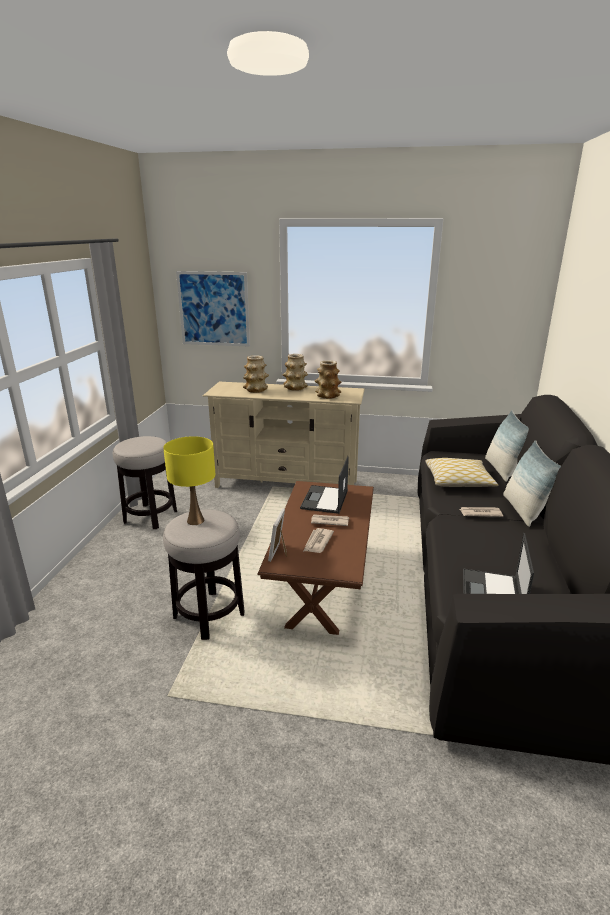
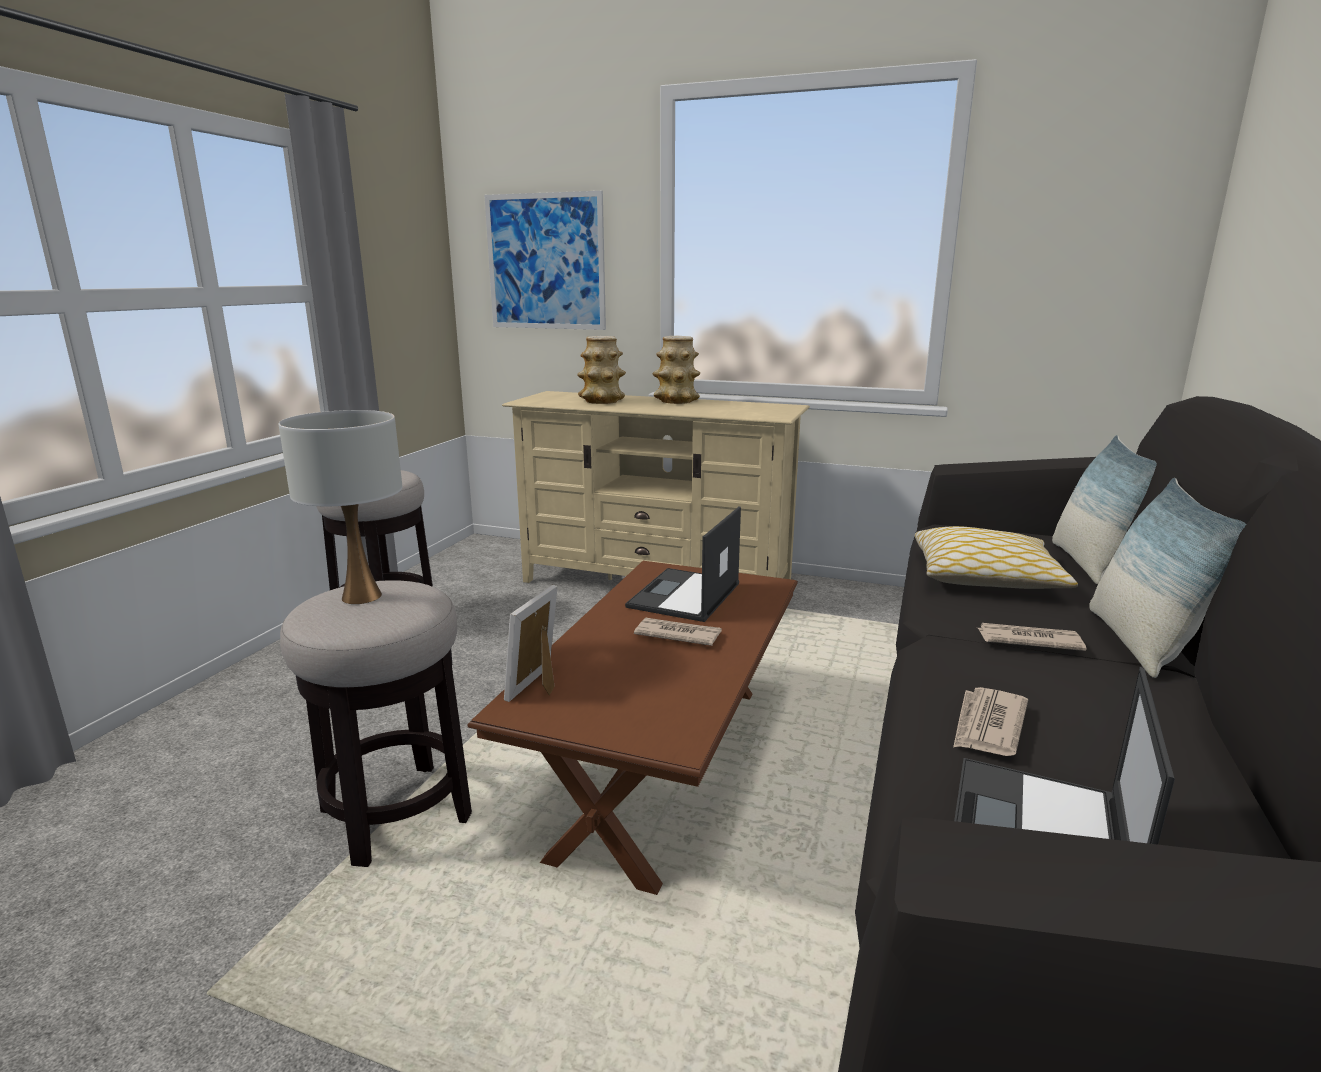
camera: 10 degrees right, 5 degrees down
(195, 521) = (361, 597): yellow table lamp -> white table lamp
(317, 542) = (632, 672): newspaper -> newspaper (987, 725)
(327, 396) = (731, 411): vase -> none

